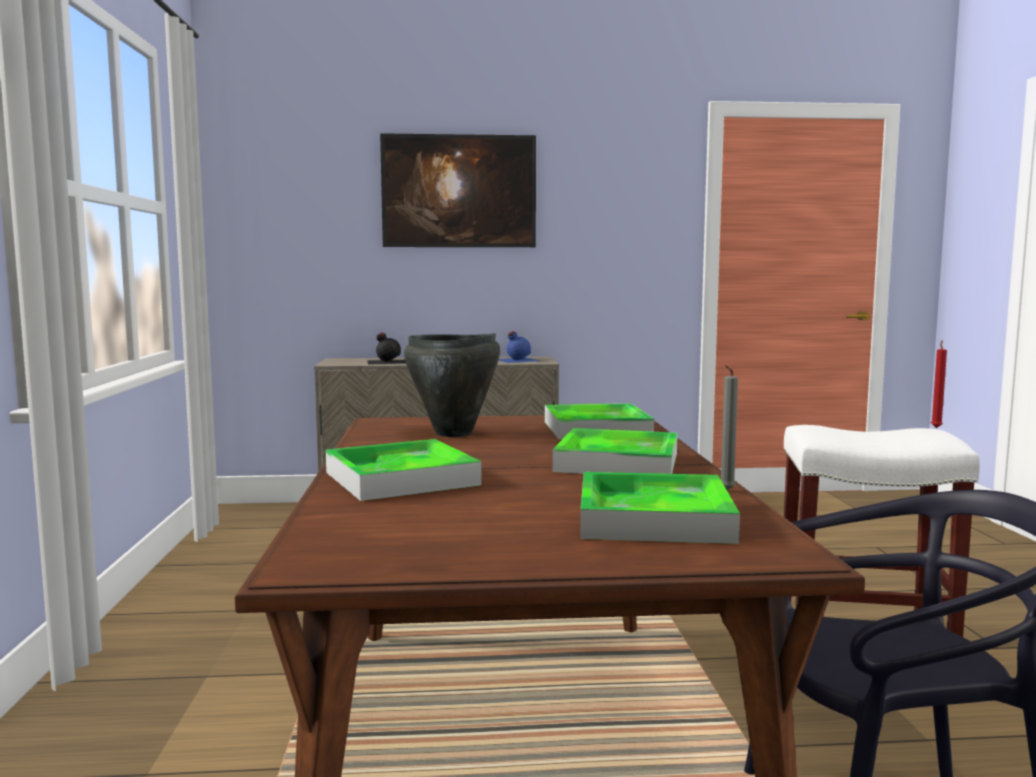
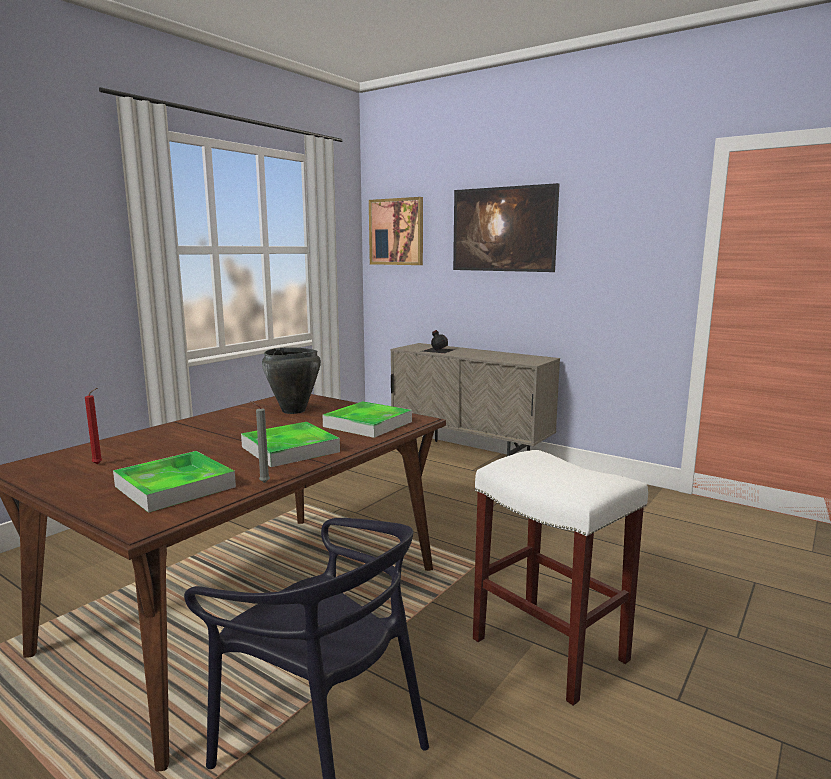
camera: 40 degrees right, 5 degrees up
(274, 190) = (396, 232): none -> picture
(401, 478) = (179, 433): tray -> none
(516, 360) = (521, 358): blue bottle -> none
(936, 427) = (623, 479): red candle -> red candle (99, 464)

